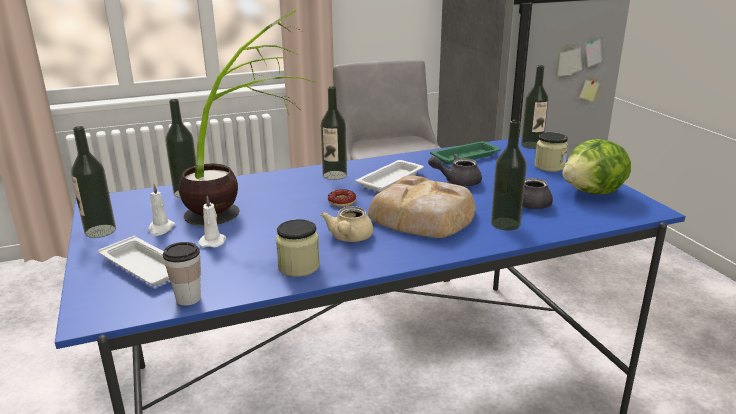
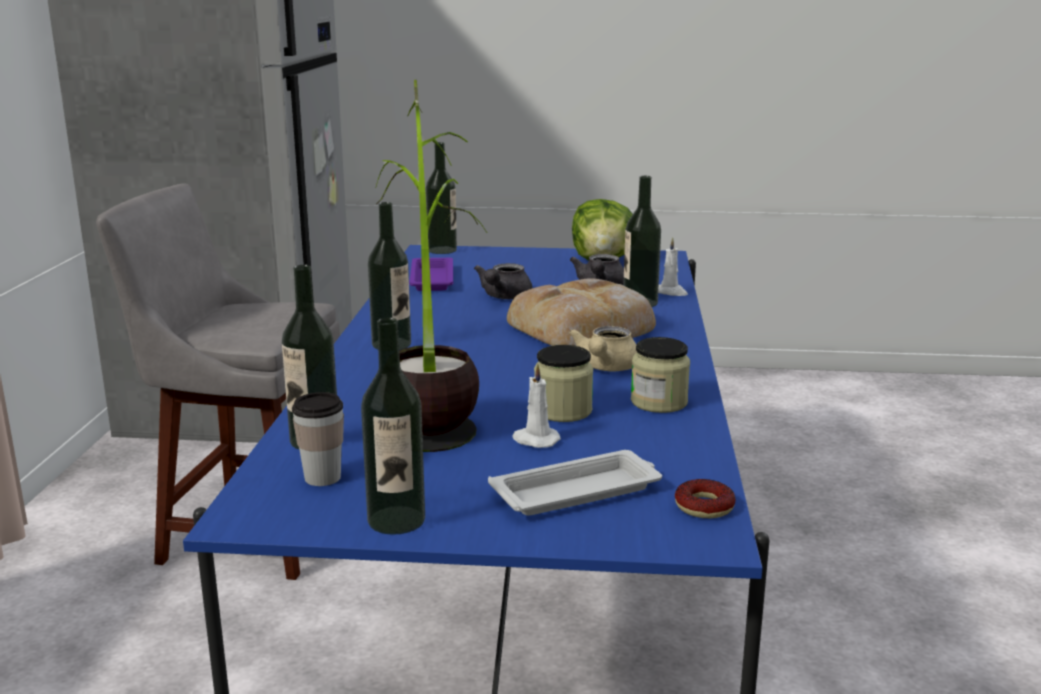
camera: 65 degrees left, 5 degrees down
(161, 229) = (447, 471): white candle -> white candle (671, 292)
(188, 298) = (697, 470): cup -> cup (322, 478)
(342, 202) = (491, 355): donut -> donut (704, 506)
(349, 238) = (606, 368): beige teapot -> beige teapot turned 75 degrees clockwise
(391, 179) = (452, 321): white tray -> none
(466, 156) = (432, 279): green tray -> purple tray
(549, 166) = (515, 258): jar -> jar (563, 411)

